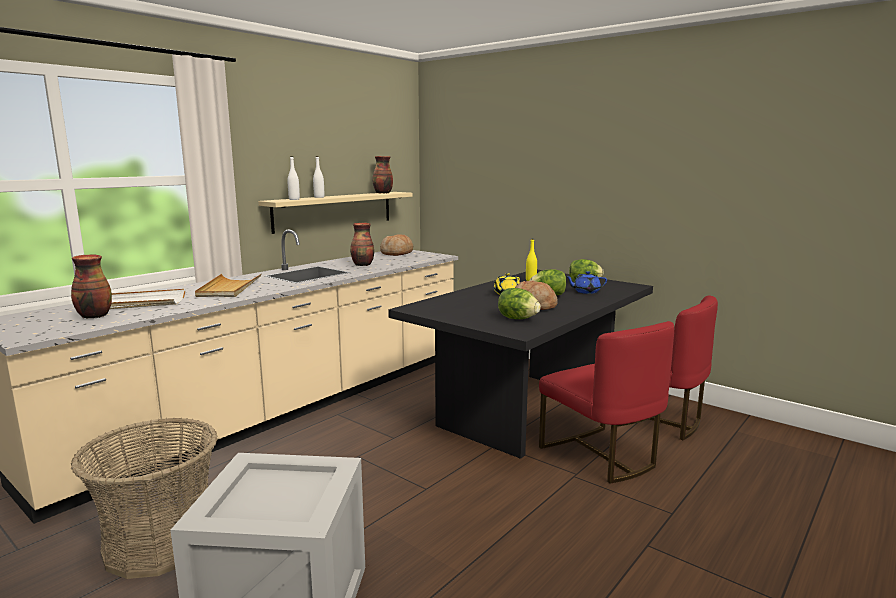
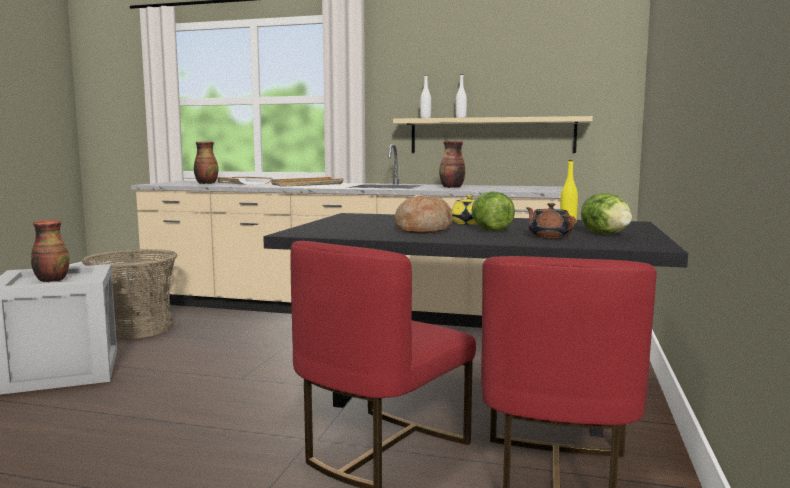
camera: 65 degrees right, 5 degrees down
(382, 193) = (553, 116): vase -> vase (51, 280)
(397, 253) = (534, 187): bread -> none
(517, 319) = (352, 230): lettuce -> none
(585, 292) = (549, 236): blue teapot -> brown teapot

